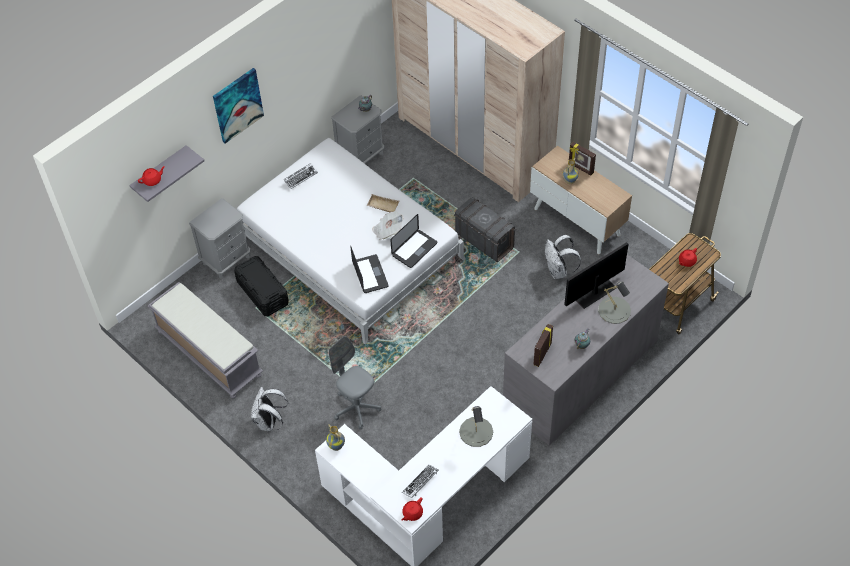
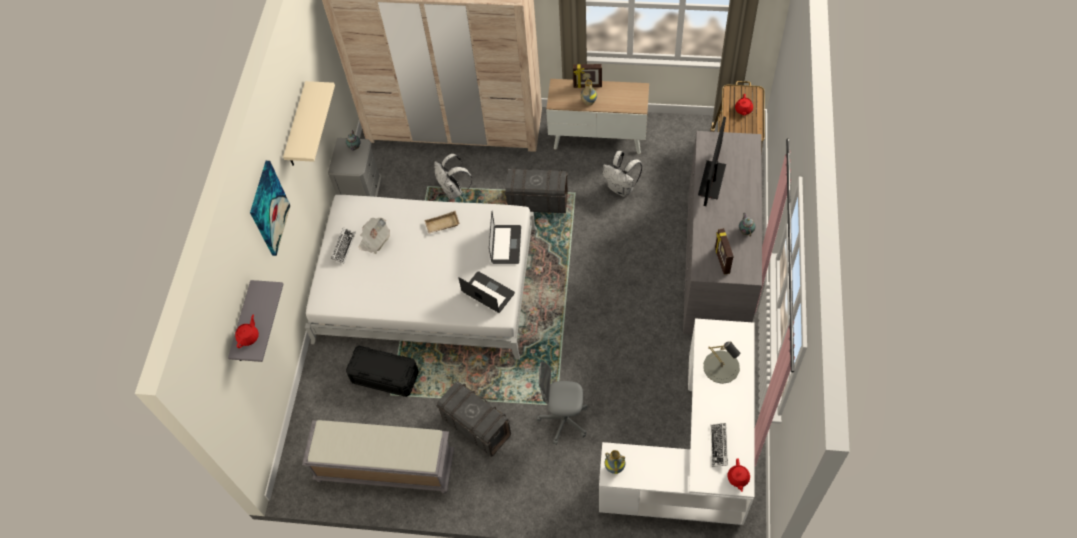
camera: 35 degrees left, 5 degrees up
(226, 259) = (322, 369): grey nightstand -> none
(269, 422) = (499, 490): white backpack -> white backpack (453, 191)
(293, 369) = (476, 426): none -> grey storage box
(309, 62) = (297, 127): none -> beige shelf
(388, 230) = (467, 244): newspaper -> newspaper (375, 241)
(614, 310) = (742, 184): grey table lamp -> none

